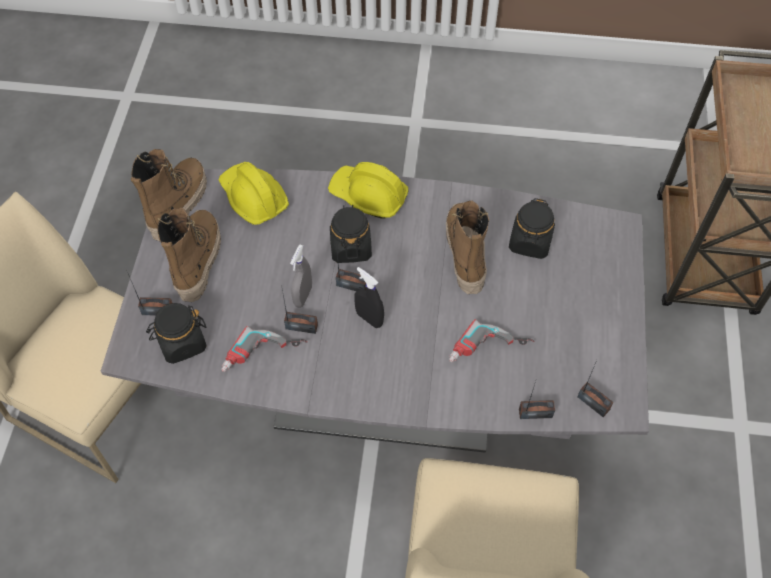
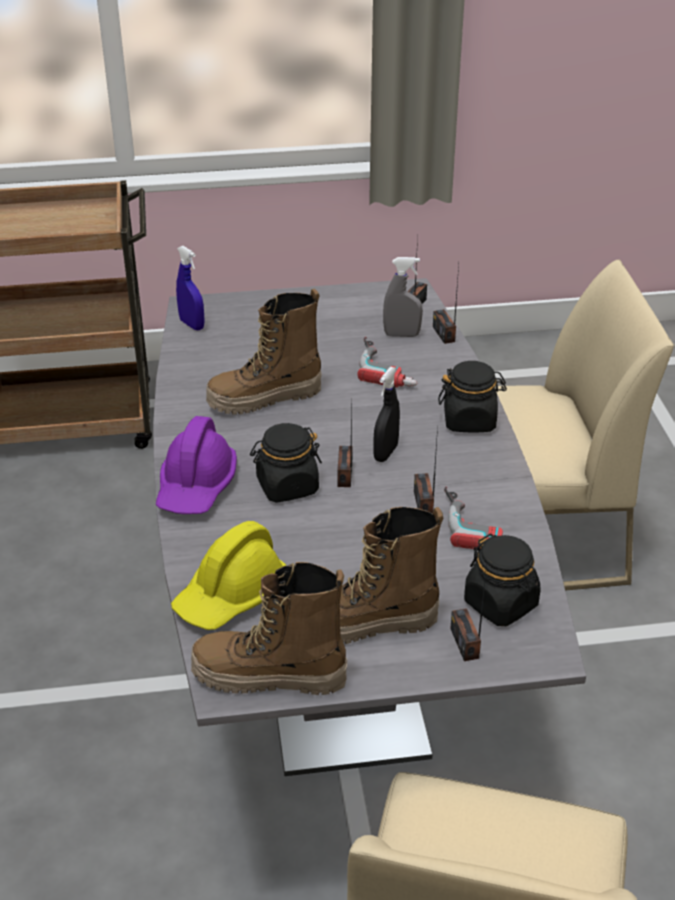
camera: 105 degrees left, 20 degrees down
(303, 296) = (378, 511): grey spray bottle -> grey spray bottle (401, 335)
(368, 196) = (196, 486): yellow hard hat -> purple hard hat
(530, 242) = (232, 358): black jar -> black jar (470, 420)
(589, 223) = (192, 324): none -> blue spray bottle

